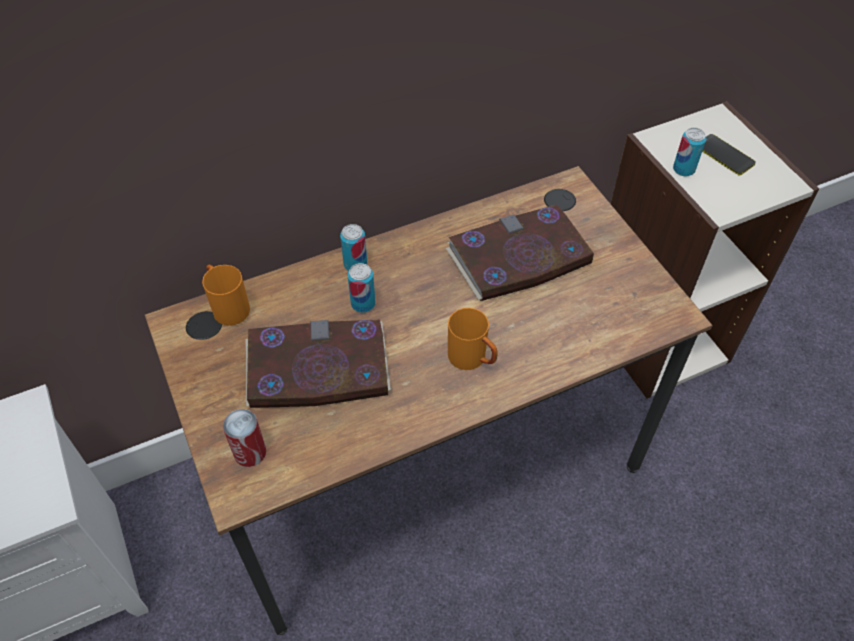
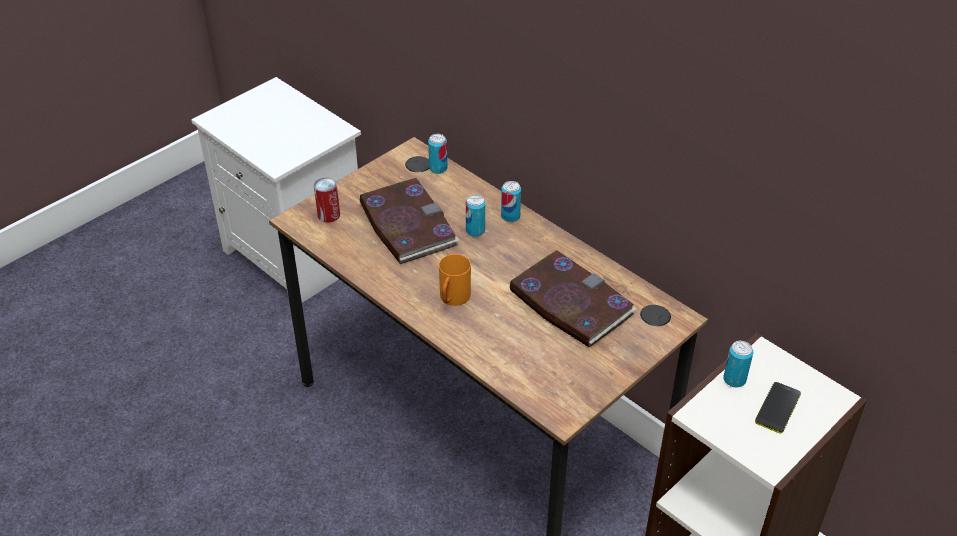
camera: 70 degrees right, 10 degrees down
(227, 306) = (438, 168): orange mug -> can

